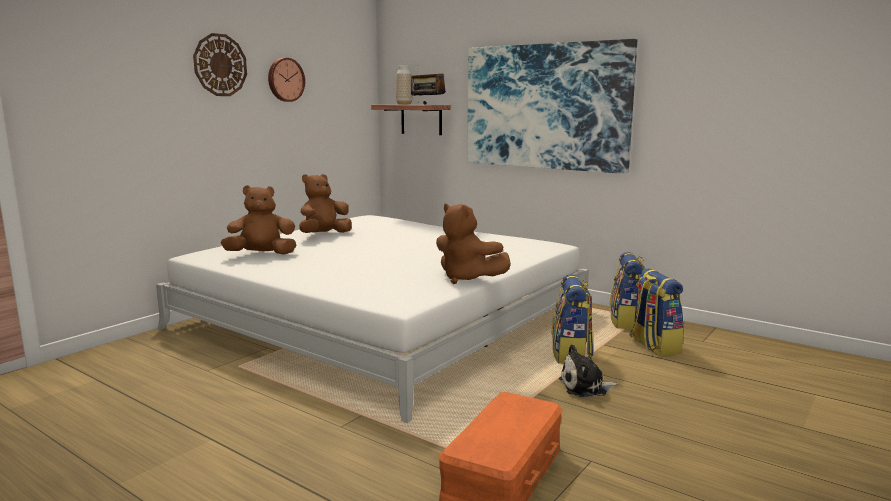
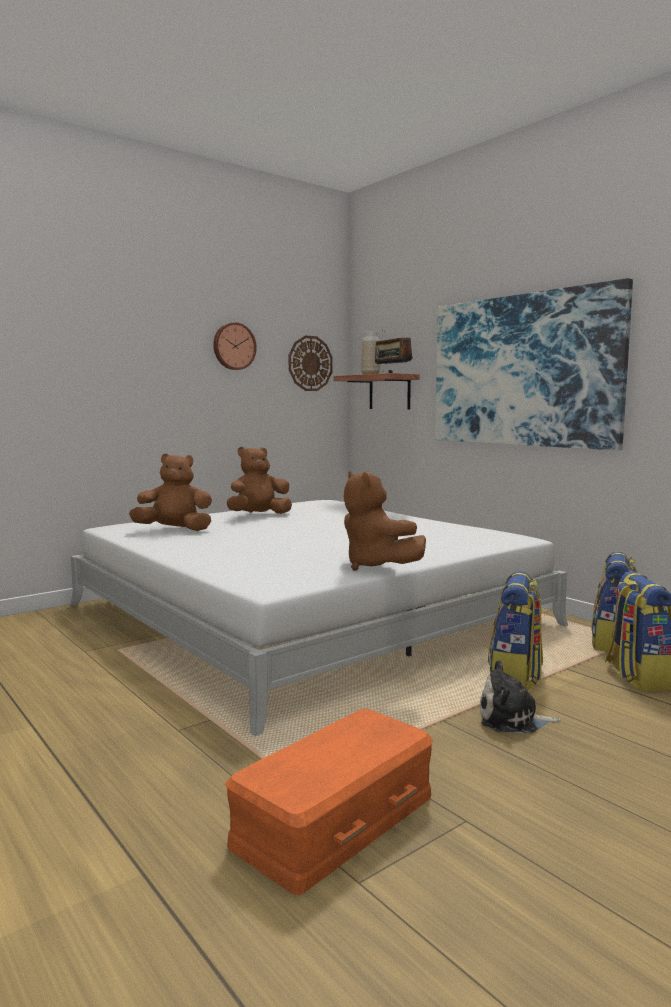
camera: 15 degrees right, 5 degrees down
(220, 65) = (157, 328): wall clock -> wall clock (310, 363)

